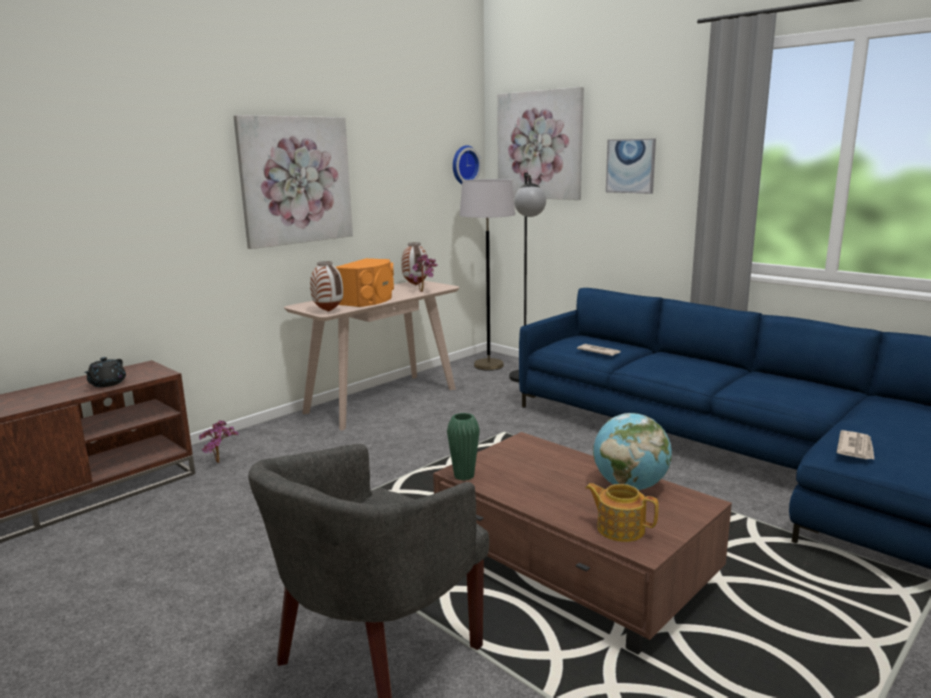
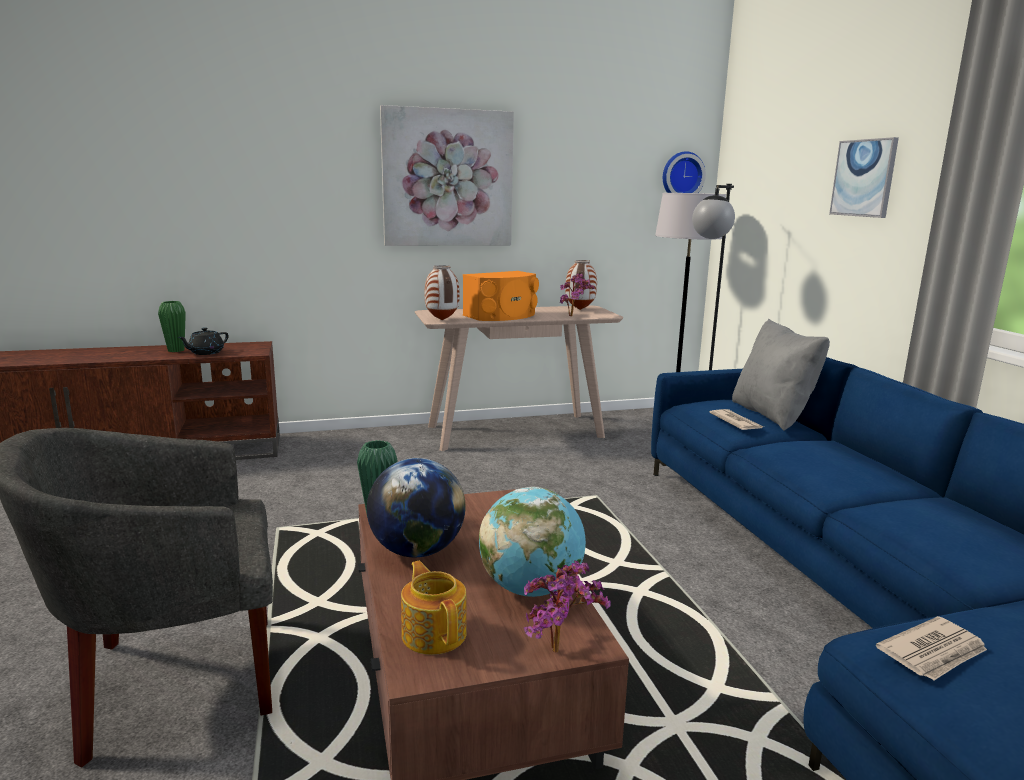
camera: 30 degrees right, 0 degrees up
(66, 388) = (176, 350): none -> green vase
(220, 462) = (307, 452): potted plant -> potted plant (560, 654)
(528, 488) = (417, 551): none -> globe
(539, 145) = (769, 151): picture -> none
(610, 342) = (772, 415): none -> grey pillow

